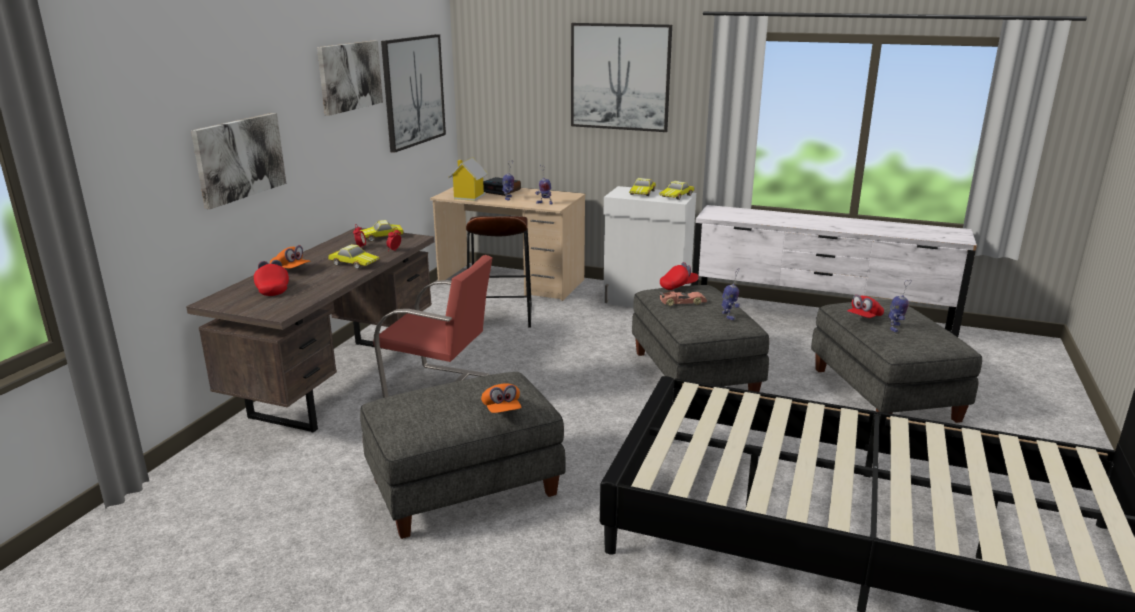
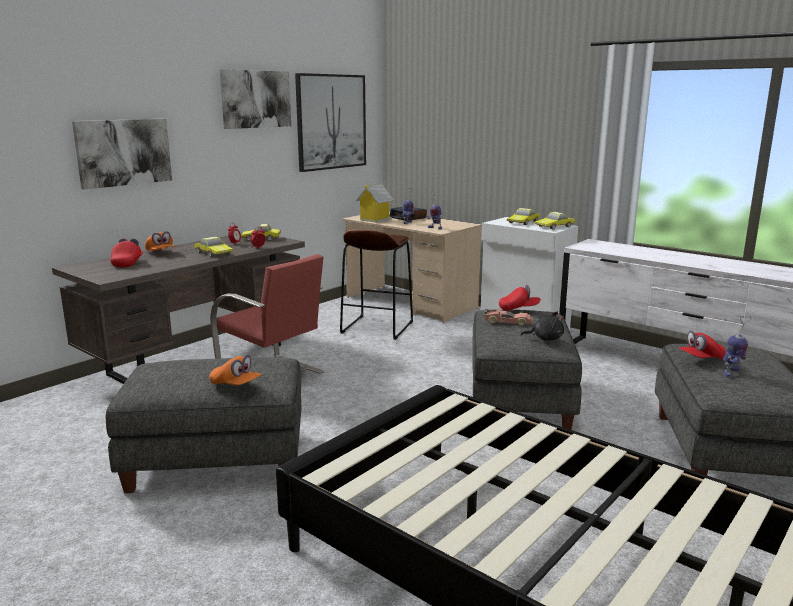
camera: 20 degrees right, 5 degrees down
(501, 410) = (235, 385): orange cap -> orange cap turned 60 degrees counterclockwise
(620, 77) = (517, 112): picture -> none
(729, 316) = (545, 339): toy robot -> black plush toy

